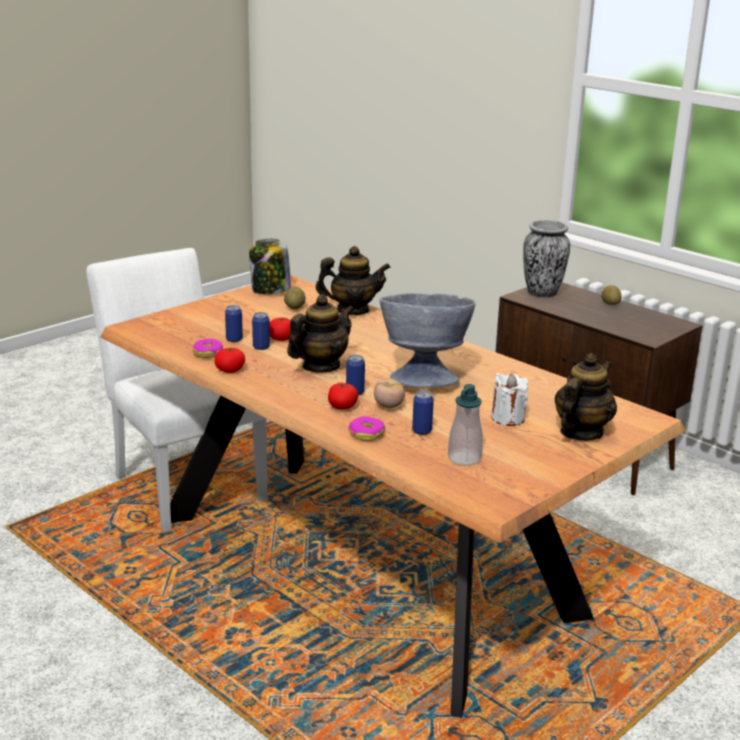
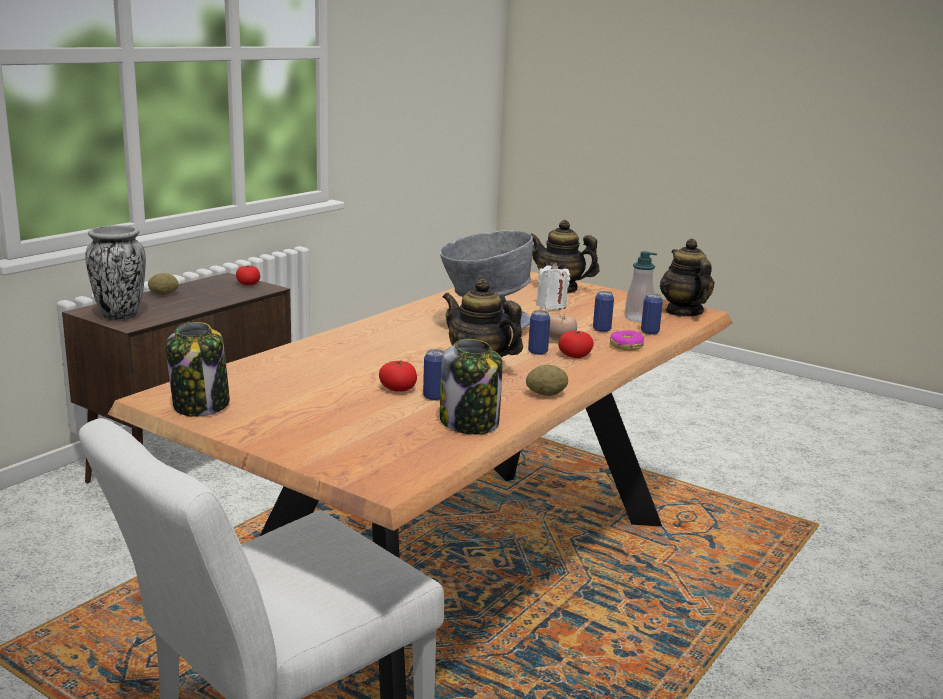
camera: 100 degrees left, 5 degrees down
(208, 353) = (470, 423): donut -> jar
(230, 370) = (516, 407): tomato -> tomato (248, 284)
(234, 339) = (414, 413): can -> can (649, 332)
(295, 307) = (278, 388): potato -> potato (546, 394)
(352, 310) = (285, 359): teapot -> teapot (683, 312)

